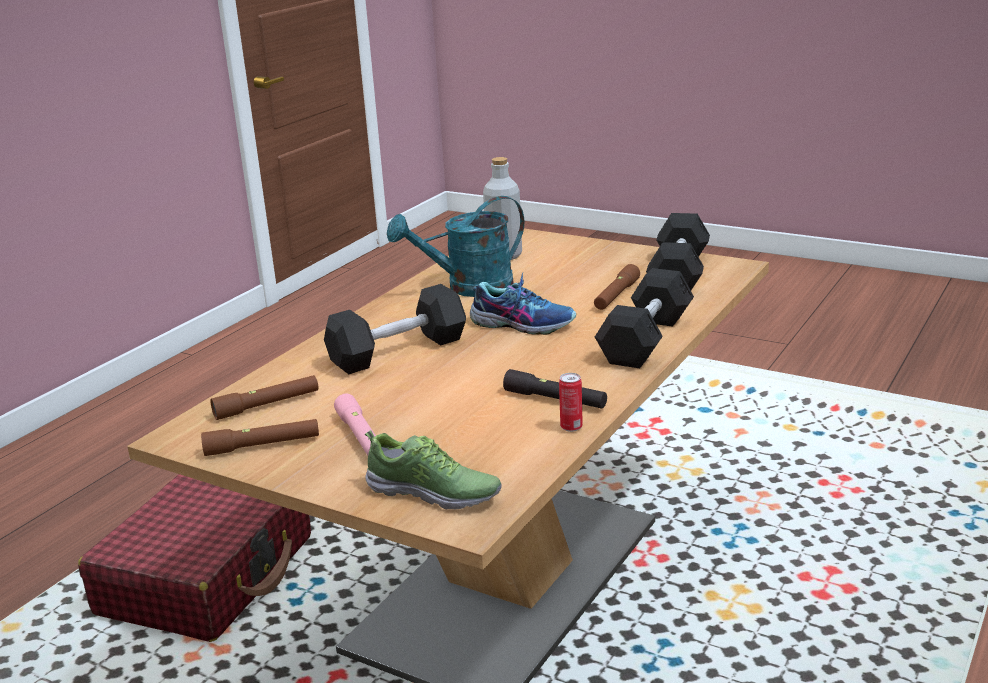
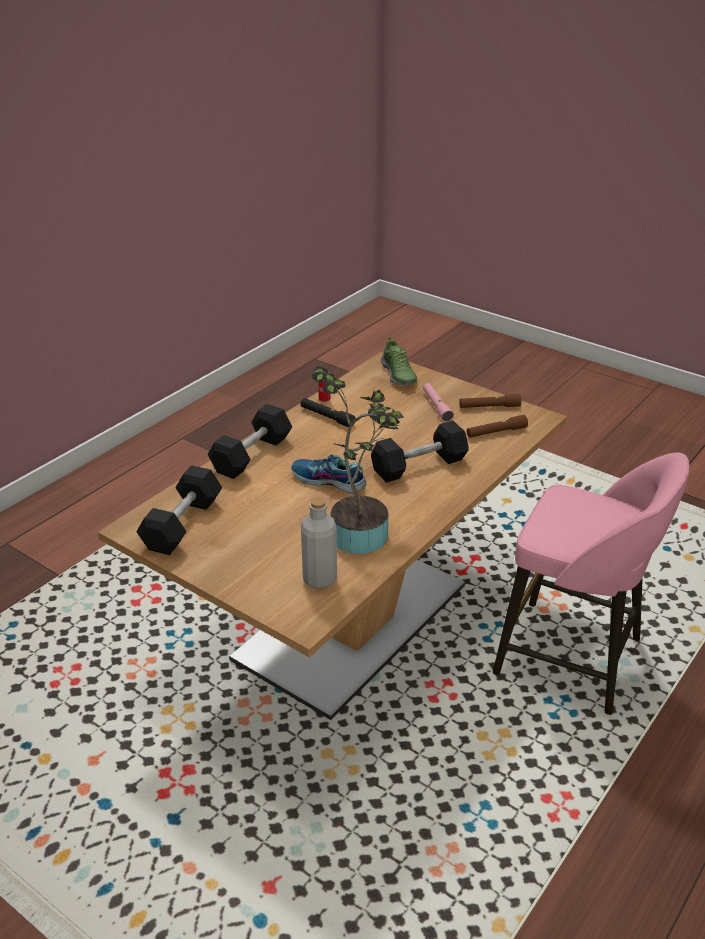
camera: 175 degrees left, 10 degrees up
(208, 575) = (573, 658): red suitcase -> pink stool
(434, 493) = (398, 375): shoe -> shoe turned 135 degrees counterclockwise
(469, 288) = (361, 531): turquoise watering can -> potted plant
(616, 296) = (247, 503): brown flashlight -> none

